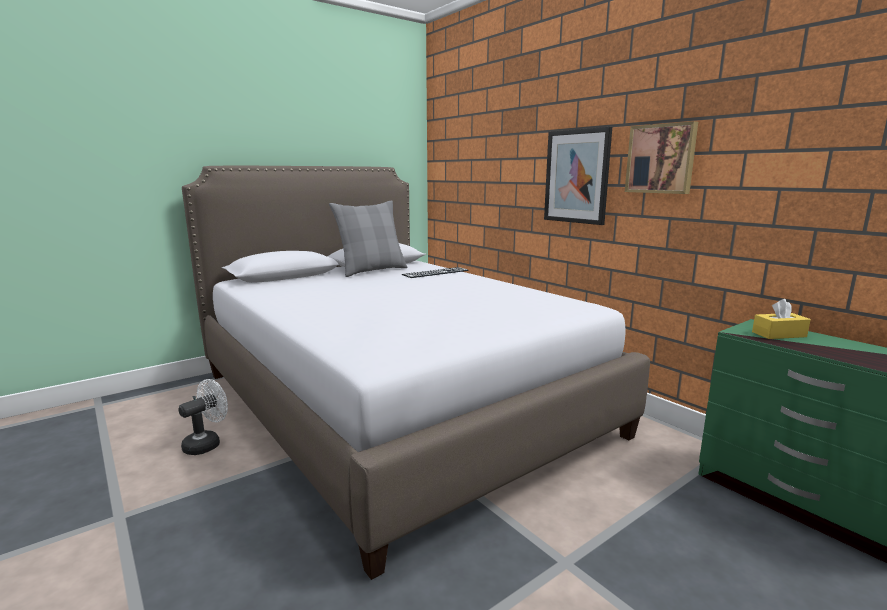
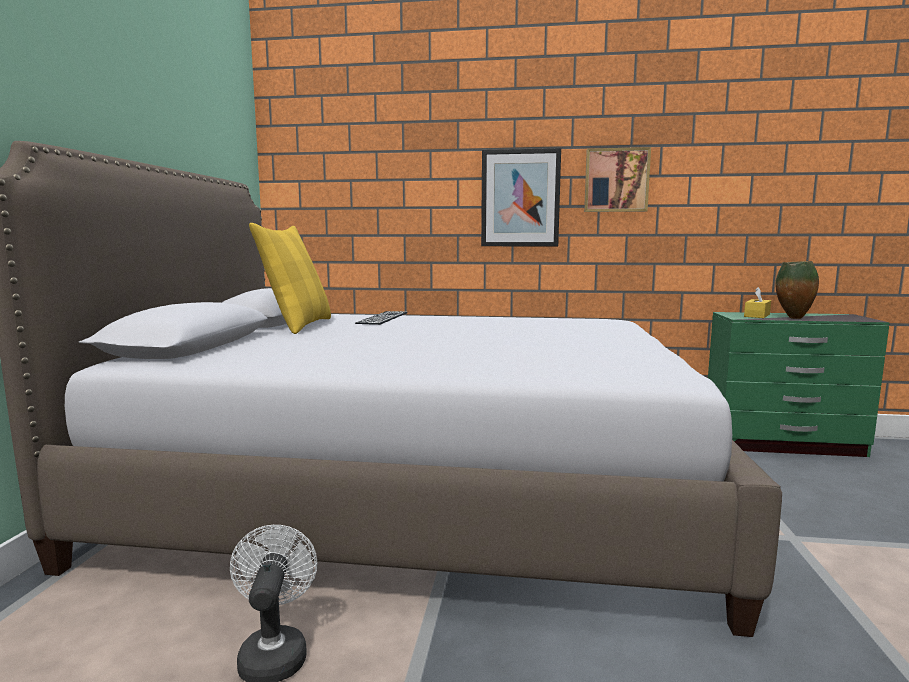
camera: 45 degrees left, 5 degrees down
(372, 270) = (298, 325): grey pillow -> yellow pillow
(811, 348) = (793, 318): none -> vase

